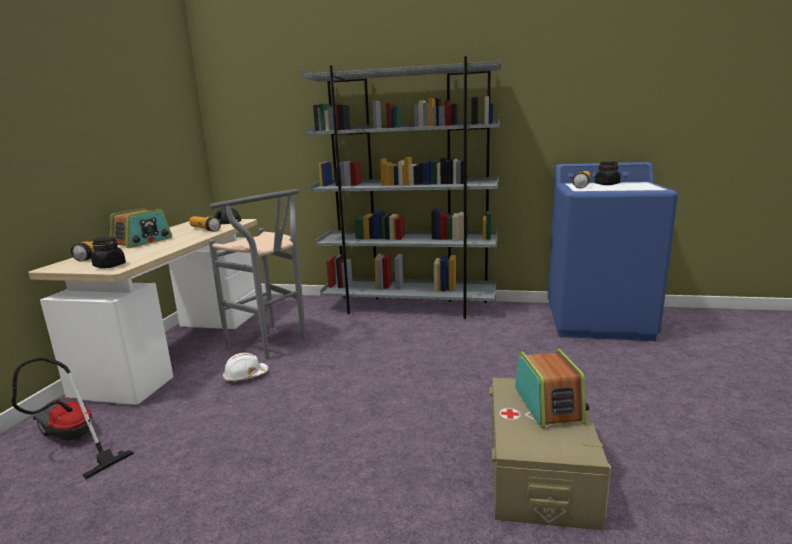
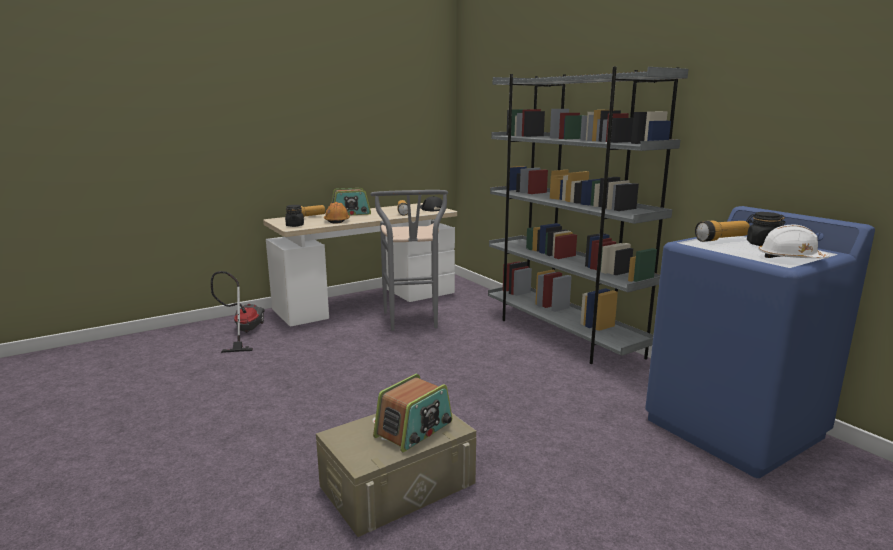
camera: 45 degrees right, 0 degrees up
(152, 250) = (337, 221): none -> orange hard hat
(245, 376) = (362, 335): white hard hat -> white hard hat (790, 258)

